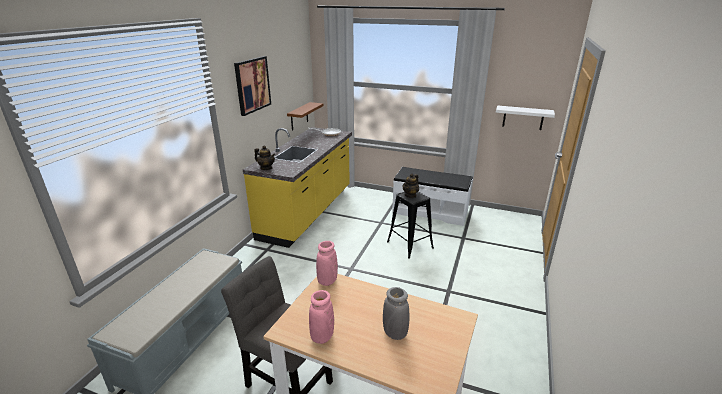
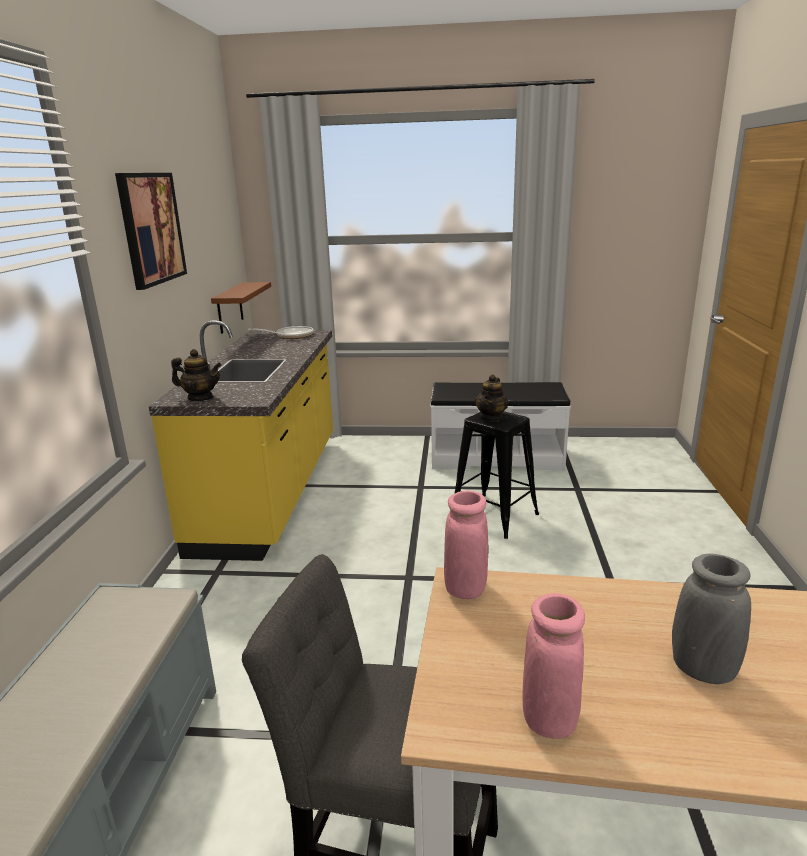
camera: 15 degrees left, 5 degrees down
(523, 118) = (633, 271): white shelf -> none

